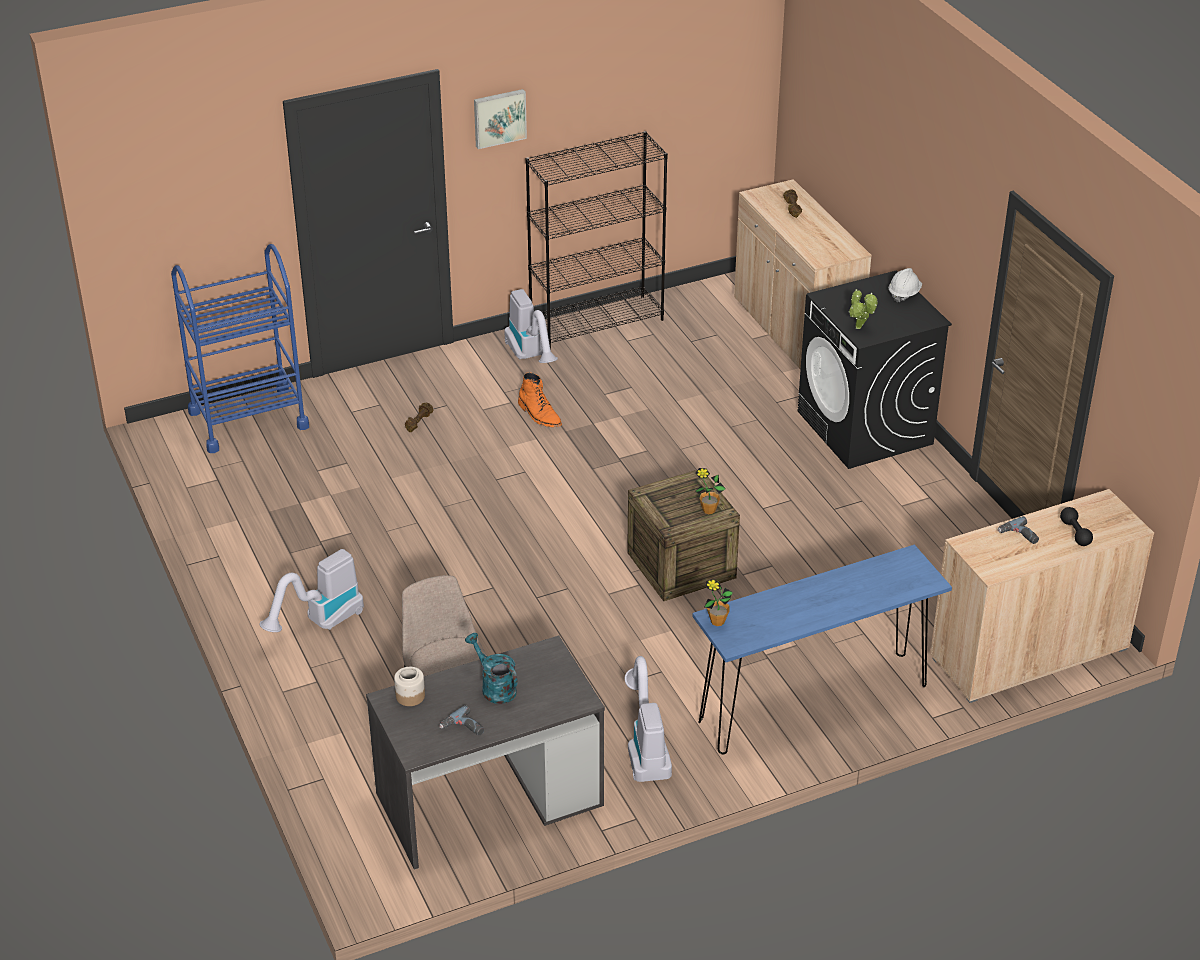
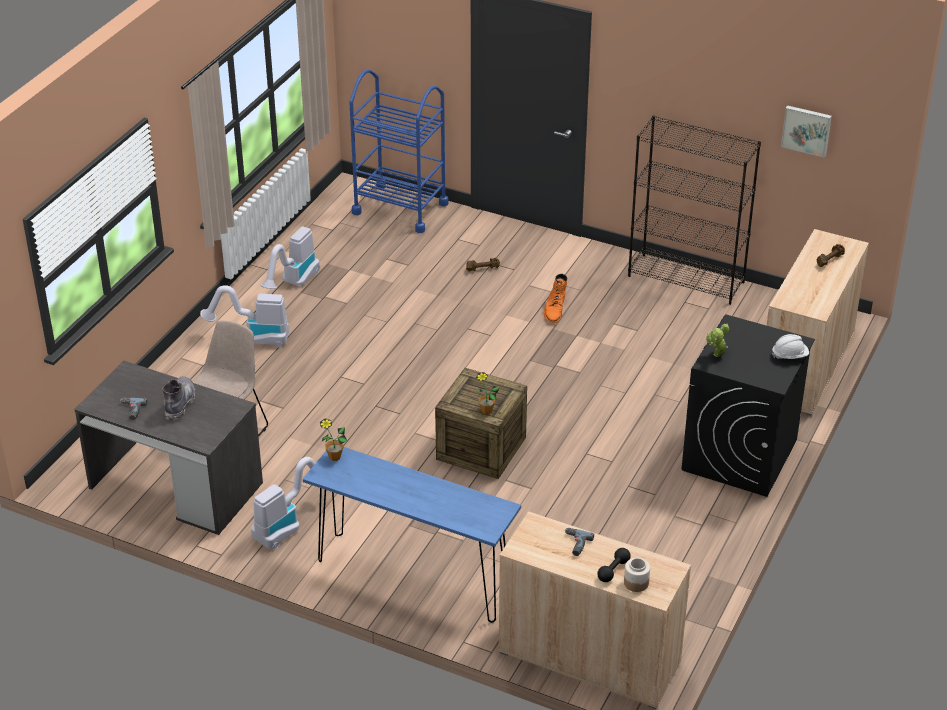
camera: 50 degrees right, 0 degrees up
(410, 696) = (138, 376): jar -> jar (636, 583)
(494, 687) = (180, 403): turquoise watering can -> grey boot
(499, 117) = (636, 72): picture -> picture (806, 130)
(531, 357) = (609, 274): vacuum cleaner -> vacuum cleaner (293, 284)

